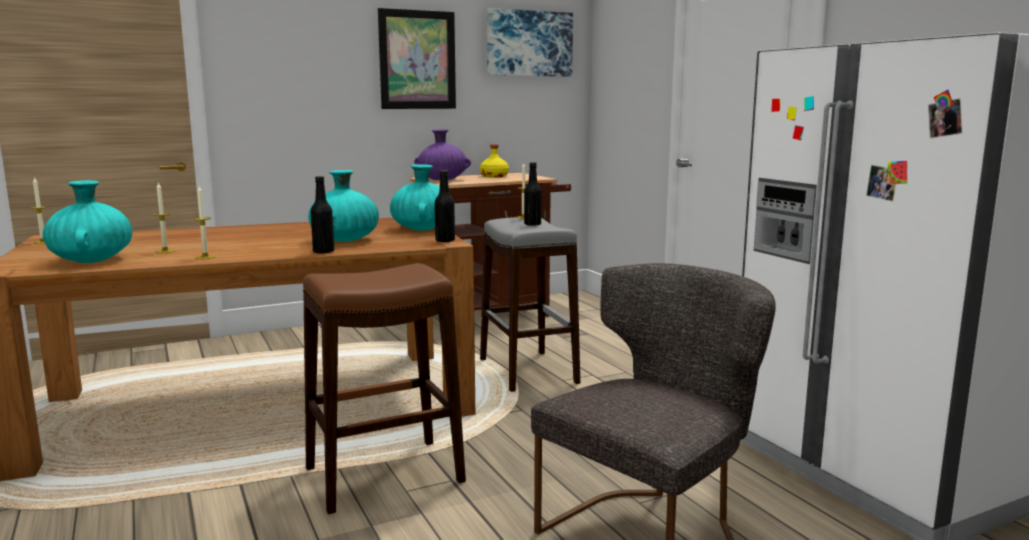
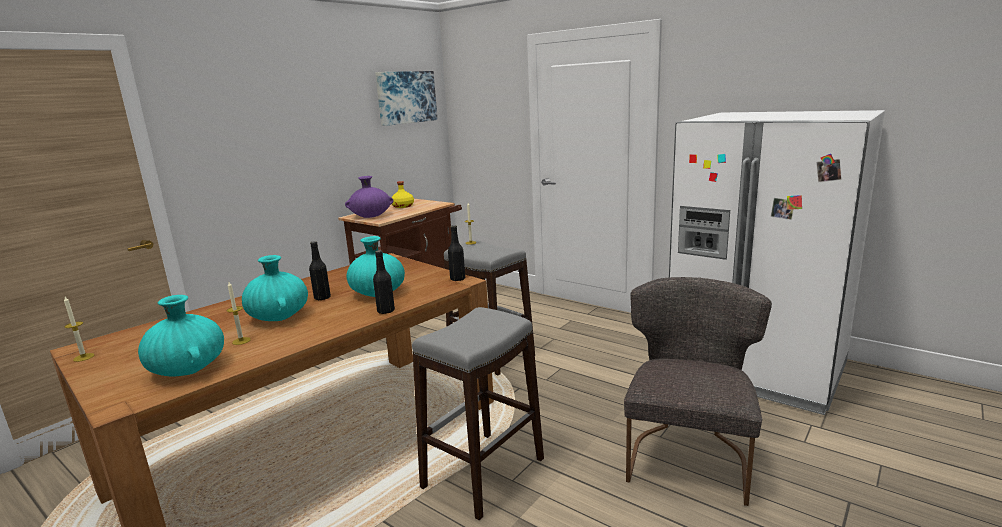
camera: 25 degrees left, 5 degrees up
(205, 257) = (294, 340): candle -> none
(383, 475) = (483, 473): brown stool -> grey stool
(417, 60) = (330, 119): picture -> none
(422, 229) = (416, 268): turquoise vase -> turquoise vase (279, 317)
(532, 224) = (487, 249): black bottle -> black bottle (322, 298)

